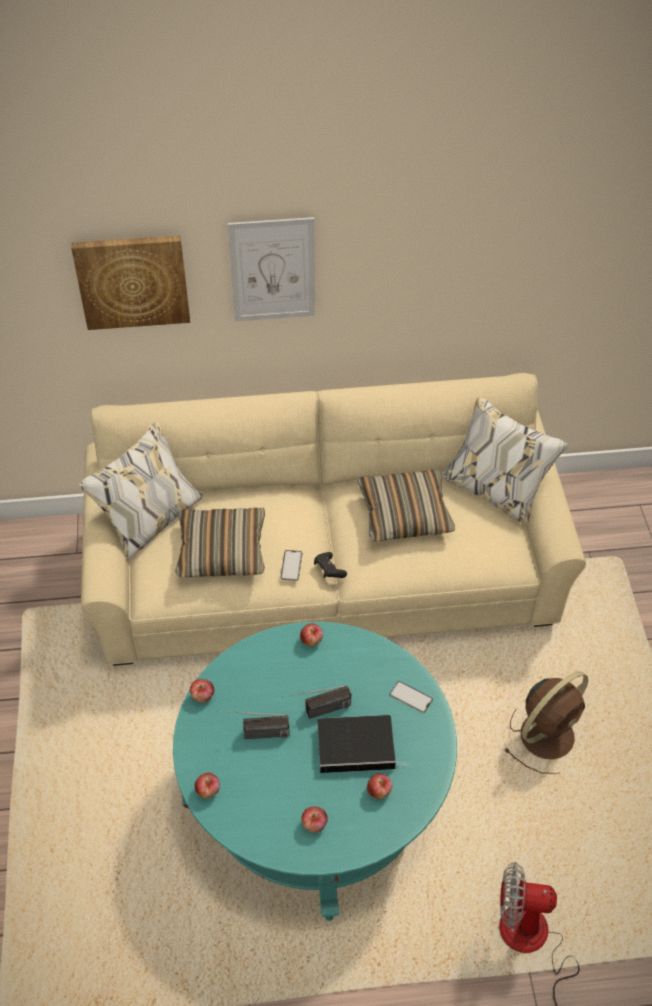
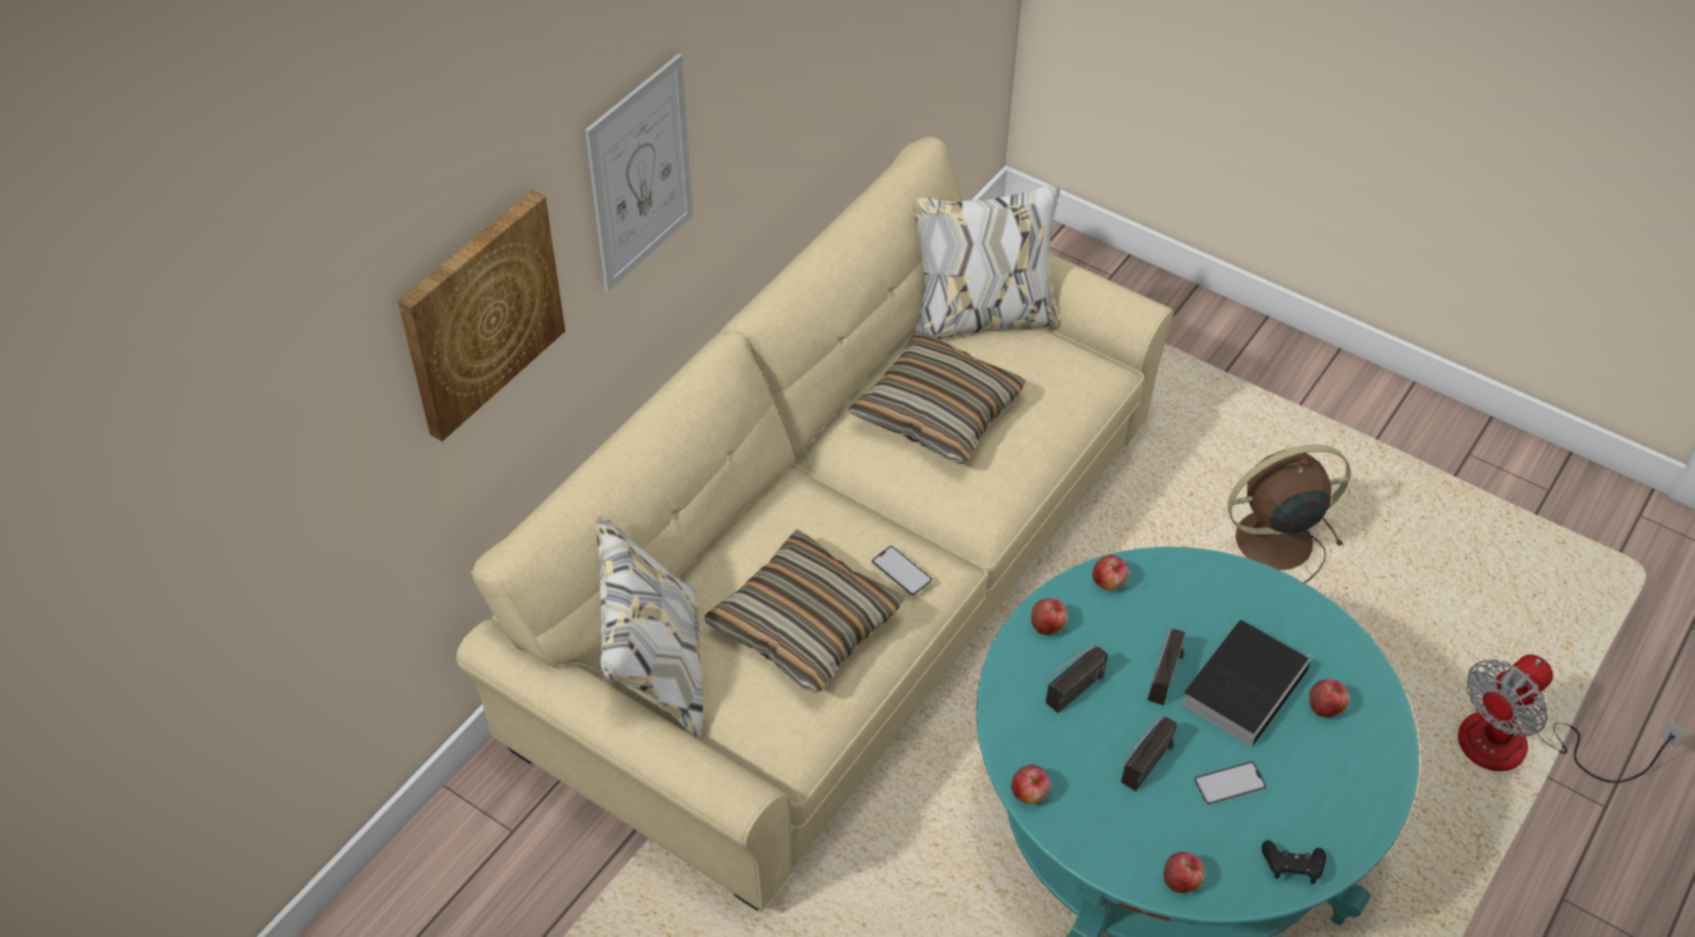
camera: 50 degrees left, 0 degrees up
(271, 675) = (1063, 700): none -> radio
(314, 824) = (1321, 801): apple -> apple (1108, 582)
(329, 570) = (940, 542): black game controller -> black game controller (1292, 868)
(411, 697) = (1219, 588): phone -> phone (1229, 783)
(549, 734) = (1269, 542): brown fan -> brown fan turned 105 degrees counterclockwise

